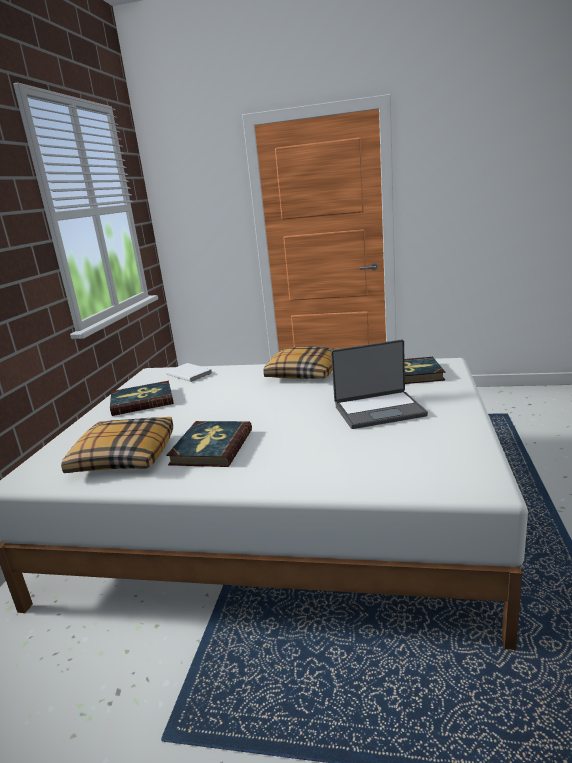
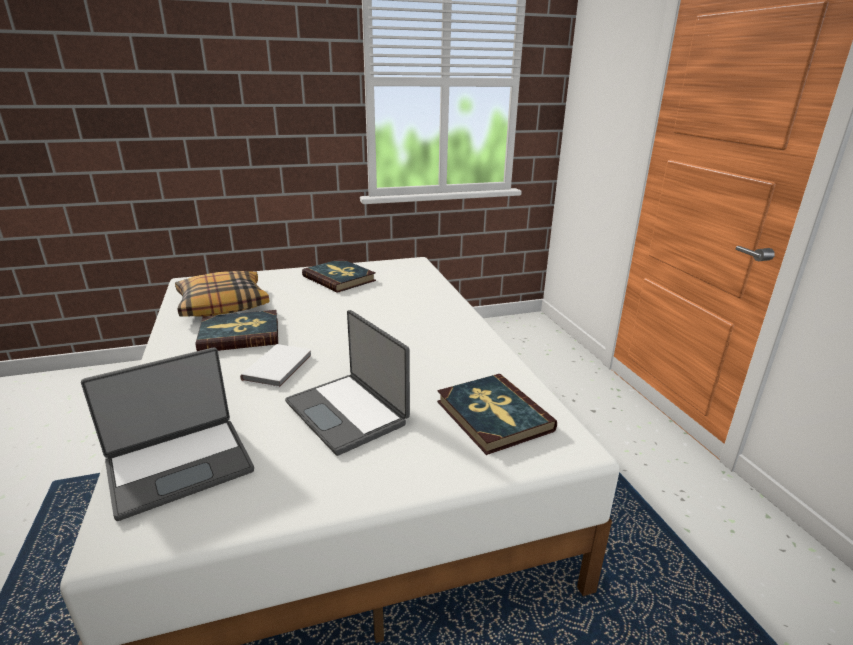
camera: 60 degrees right, 5 degrees up
(190, 374) = (417, 279): white book -> white book (280, 367)
(303, 372) = (455, 336): pillow -> none
(411, 468) = (179, 465): none -> laptop

